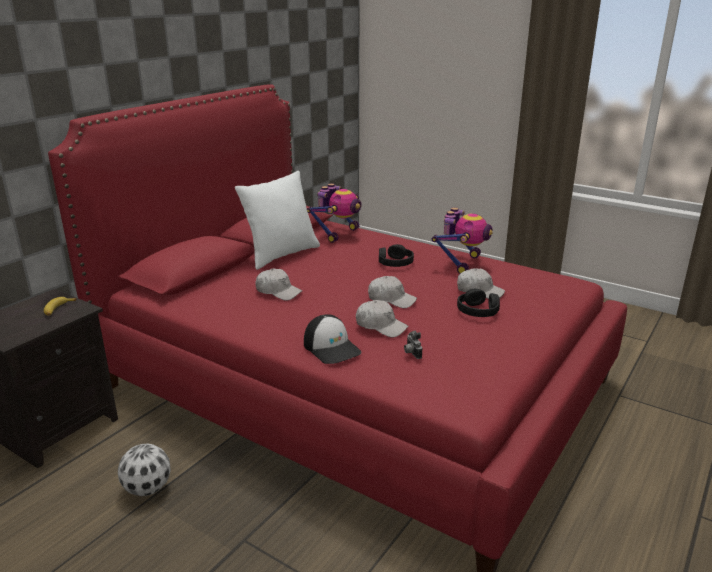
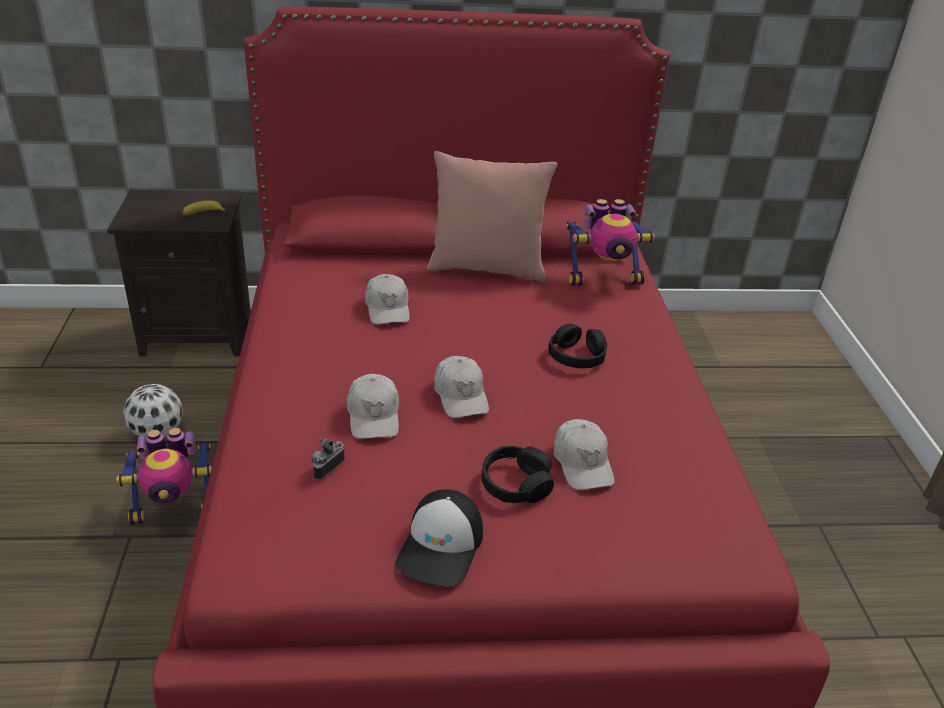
camera: 50 degrees right, 10 degrees up
(281, 255) = (487, 268): white pillow -> pink pillow
(332, 347) = (290, 402): cap -> cap (441, 547)
(461, 263) = (655, 413): toy robot -> toy robot (174, 509)

